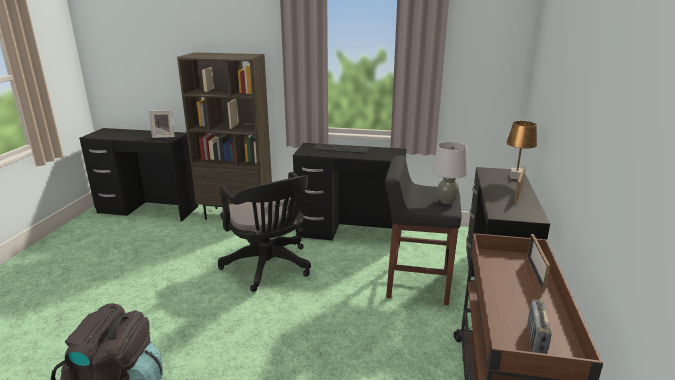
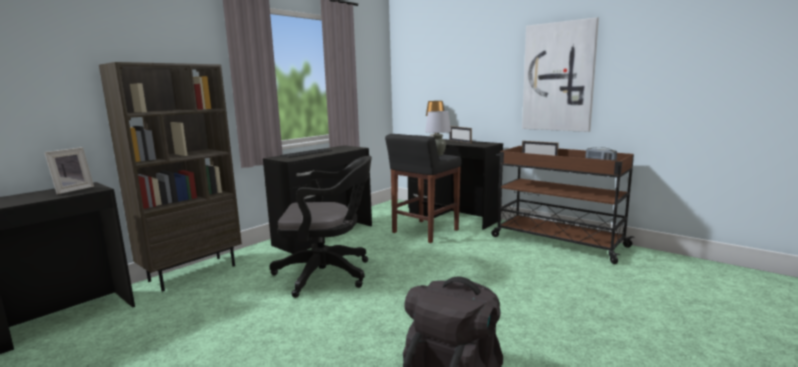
camera: 60 degrees left, 10 degrees down
(605, 152) = (558, 77): none -> picture

